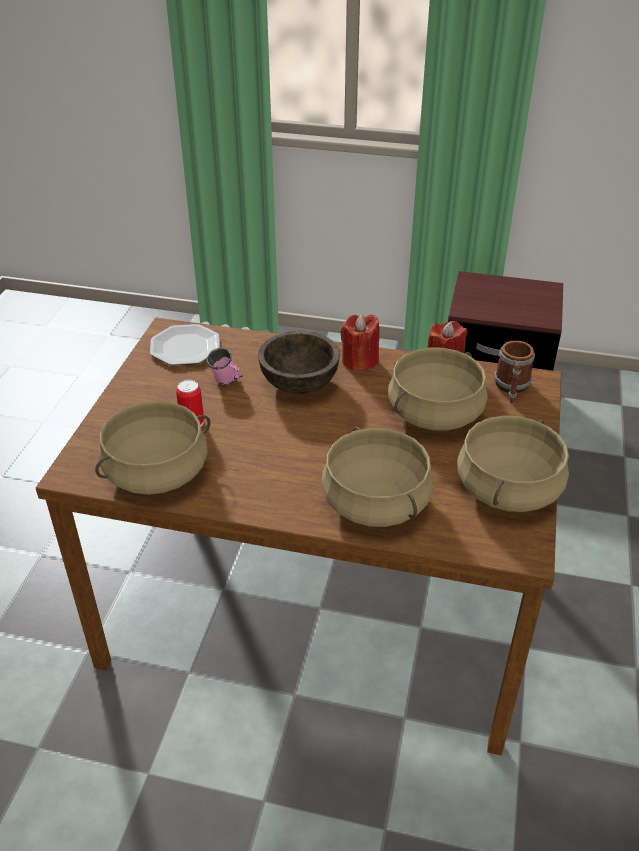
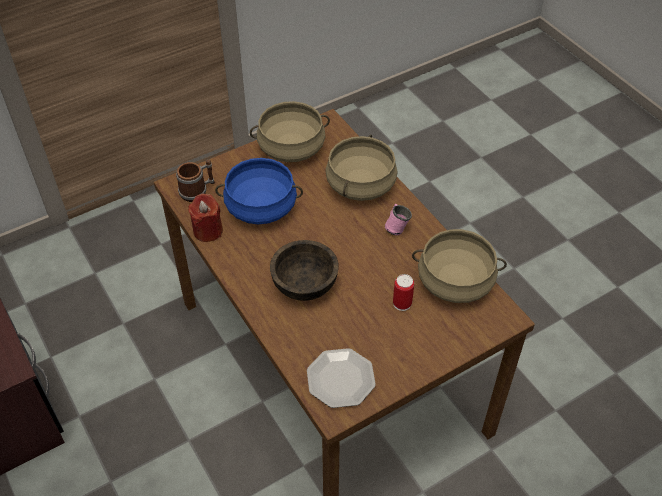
camera: 135 degrees left, 10 degrees up
(227, 382) = (347, 320): pink mug -> pink mug (396, 227)
(359, 361) = (246, 274): red candle -> none
(434, 413) = (260, 207): beige cooking pot -> blue cooking pot

